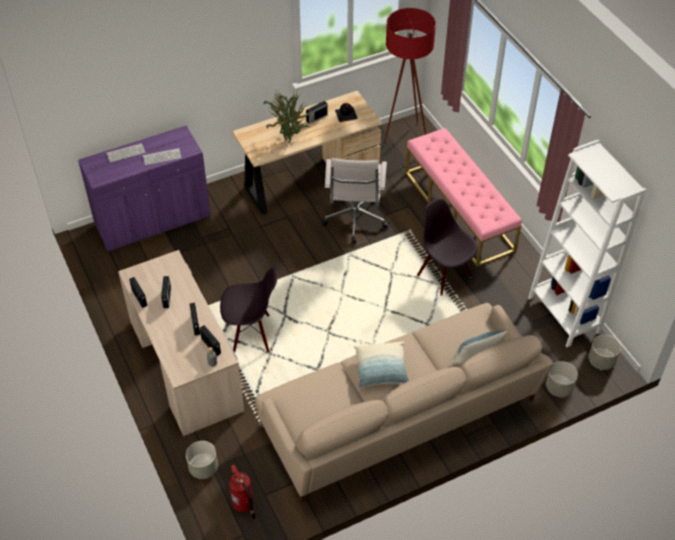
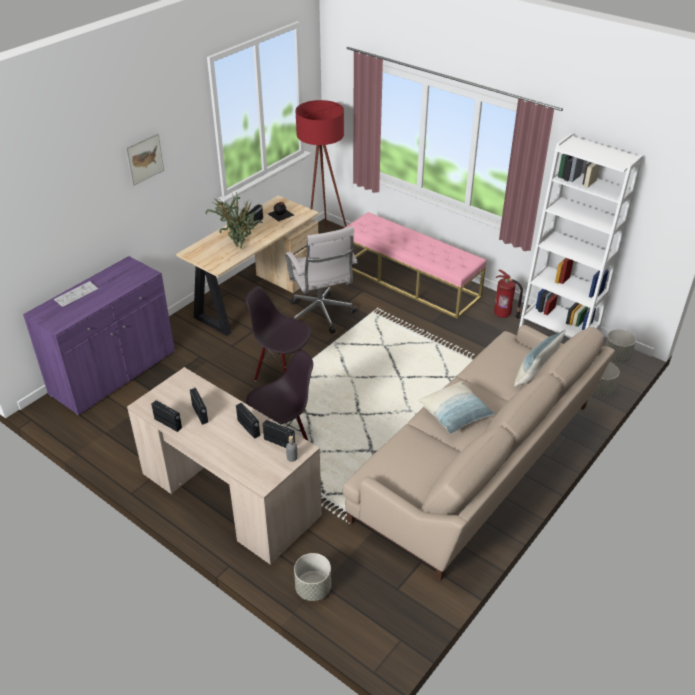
camera: 25 degrees left, 10 degrees down
(162, 157) = (119, 288): keyboard -> none
(212, 48) = (144, 159): none -> picture
(243, 505) = (381, 609): fire extinguisher -> fire extinguisher (503, 314)
(444, 275) = (434, 333): black chair -> black chair (282, 372)

